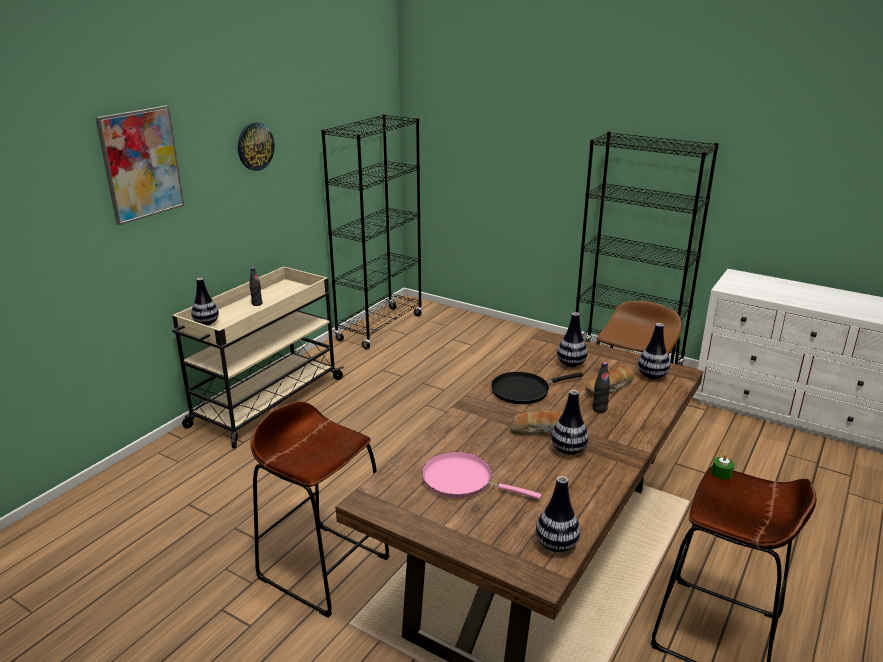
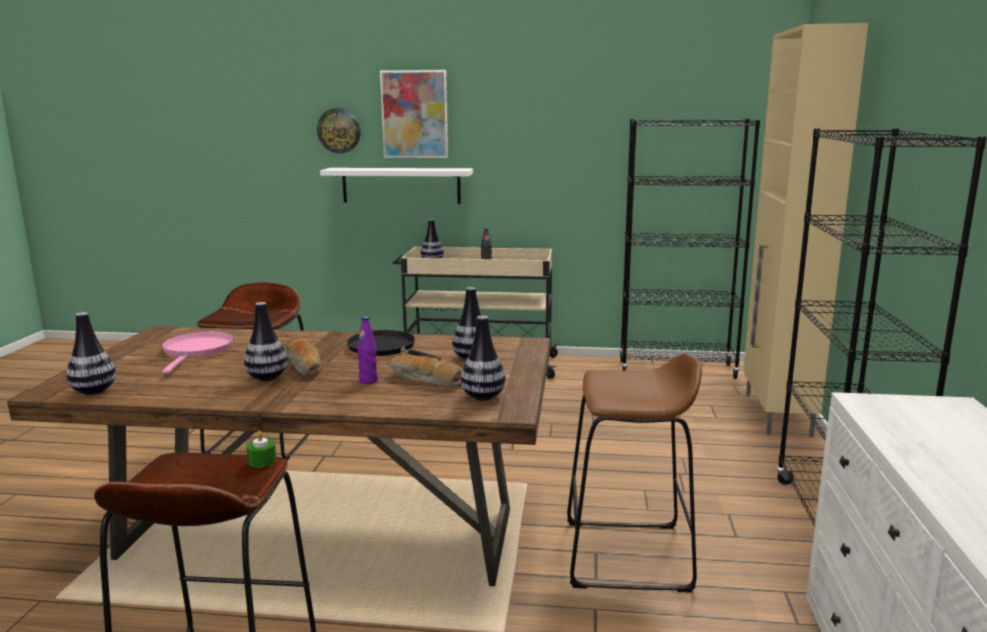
camera: 65 degrees right, 10 degrees down
(139, 251) = (401, 185): none -> white shelf
(255, 146) = (542, 122): wall clock -> wall clock (339, 130)
(486, 326) = (776, 415): none -> beige cabinet
(599, 409) = (368, 381): black bottle -> purple bottle

